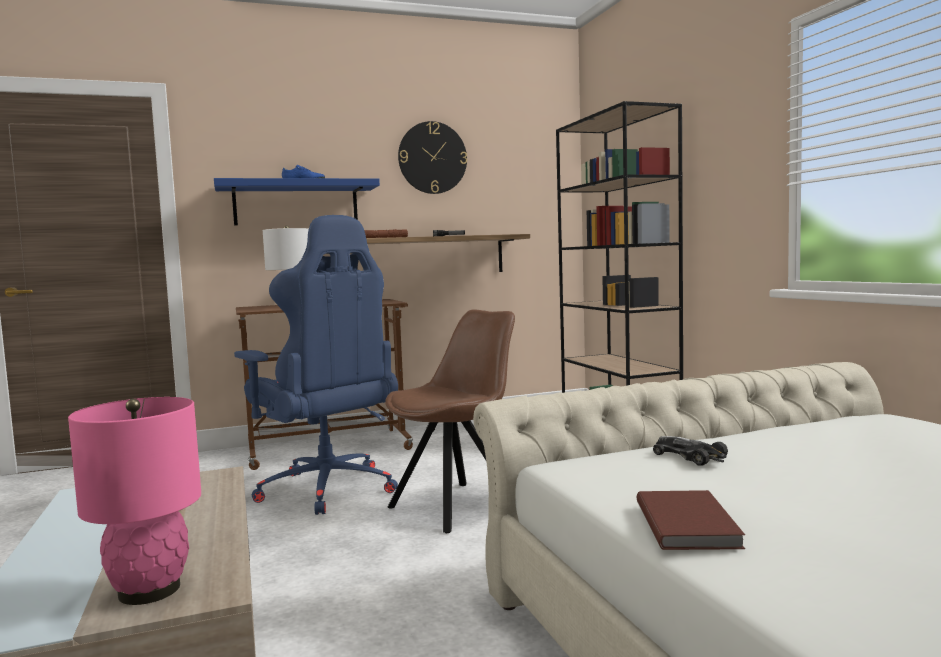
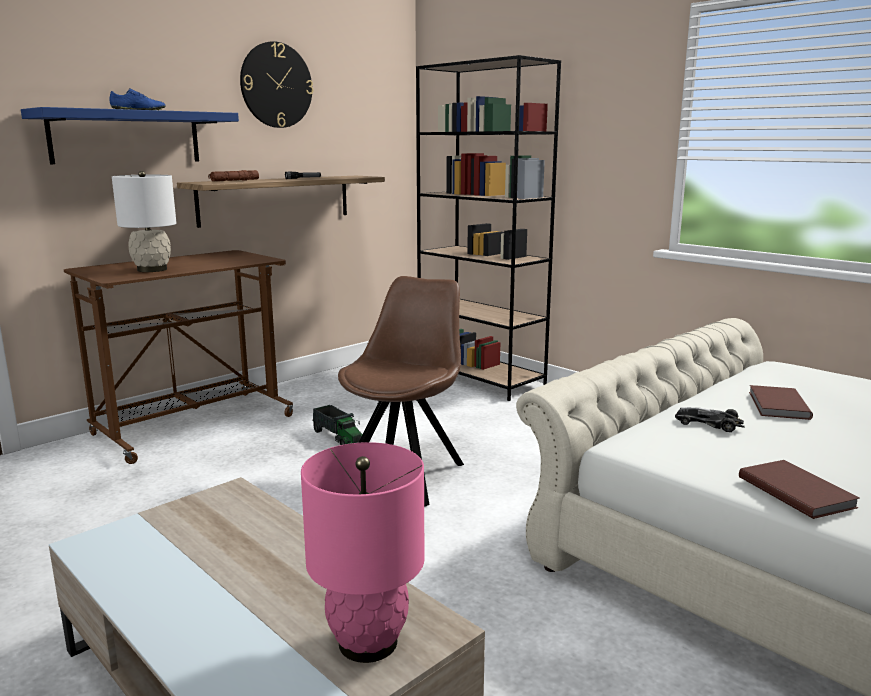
camera: 25 degrees left, 10 degrees up
(326, 489) = (247, 476): blue office chair -> none
(431, 470) = (338, 438): none -> toy truck
(809, 449) = (777, 405): none -> brown book

